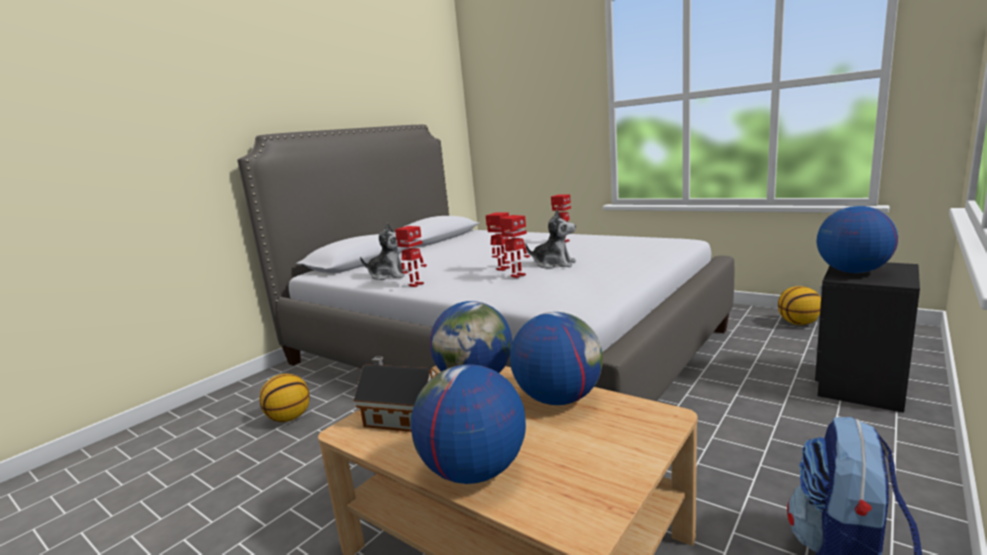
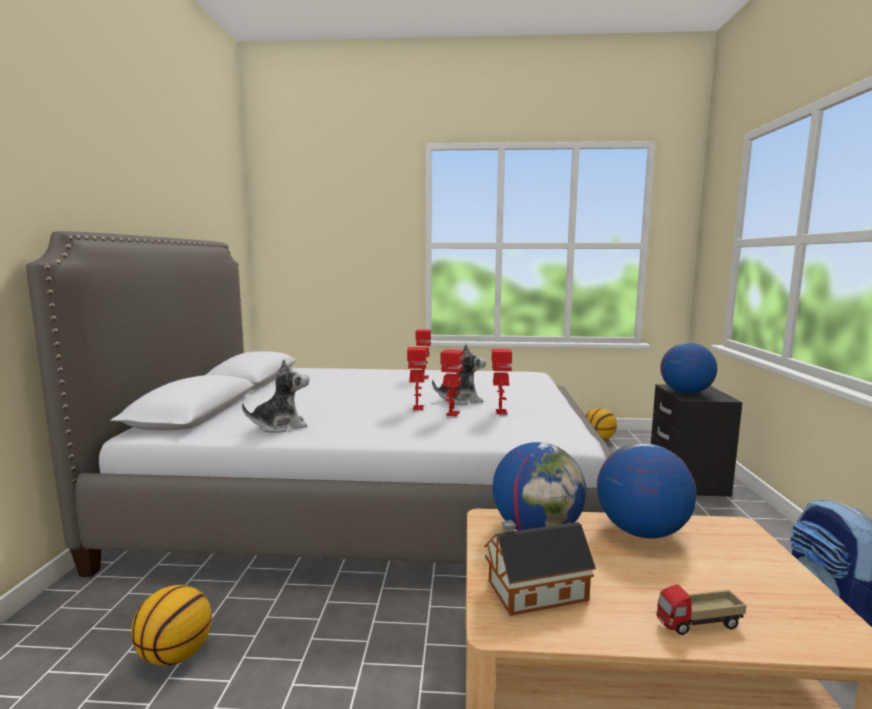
camera: 35 degrees left, 5 degrees down
(415, 284) = (342, 434): toy robot -> toy robot (500, 412)
(473, 472) = (698, 624): globe -> toy truck

